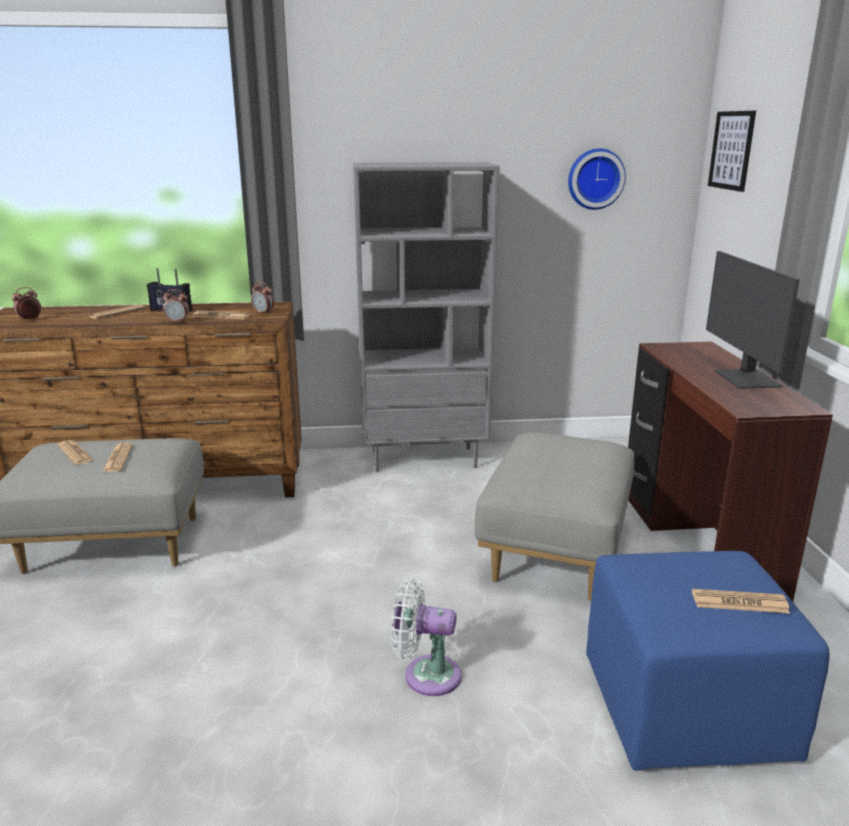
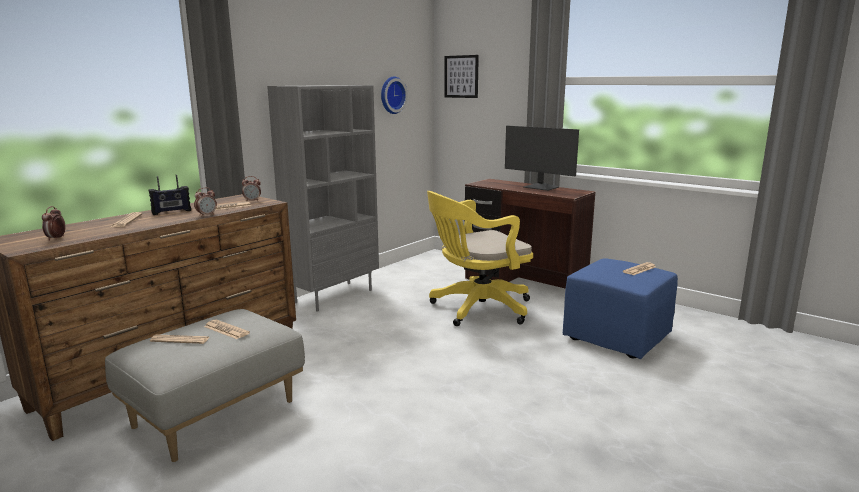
camera: 45 degrees left, 5 degrees down
(426, 675) = (519, 374): white fan -> none
(554, 551) = (476, 309): grey ottoman -> yellow office chair

